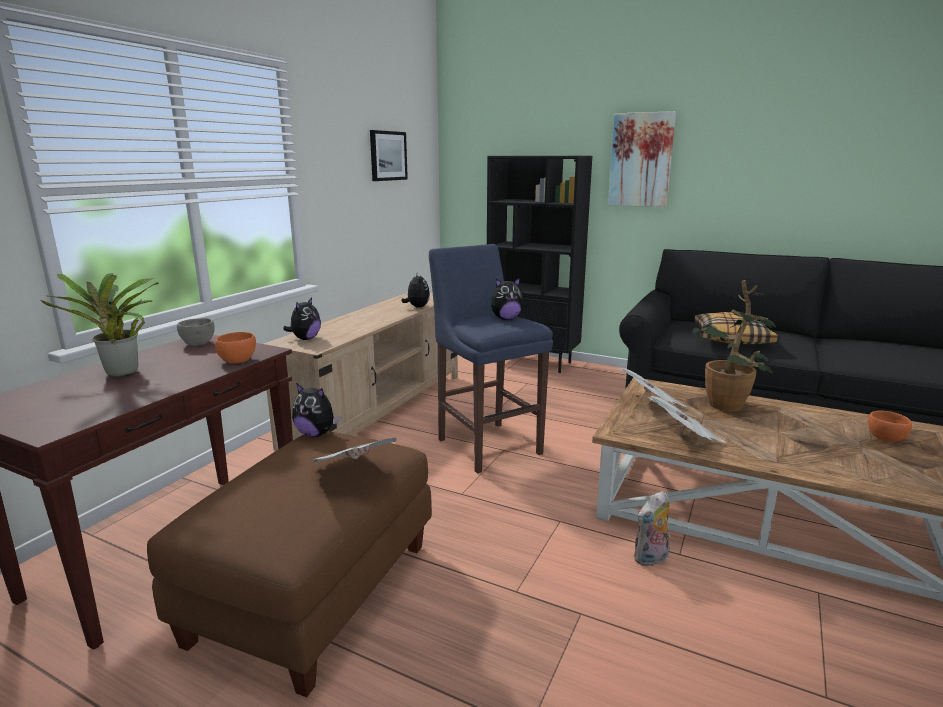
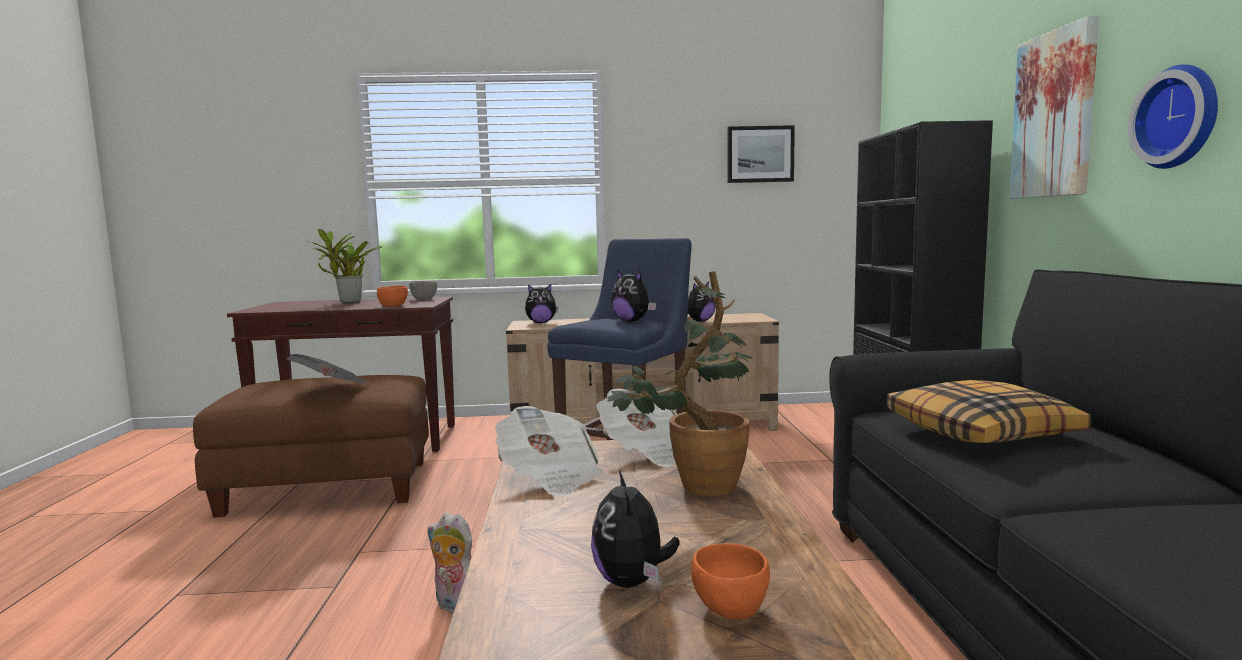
camera: 60 degrees right, 10 degrees down
(316, 434) = (401, 375): plush toy -> plush toy (632, 582)
(729, 175) = (1180, 117): none -> wall clock

